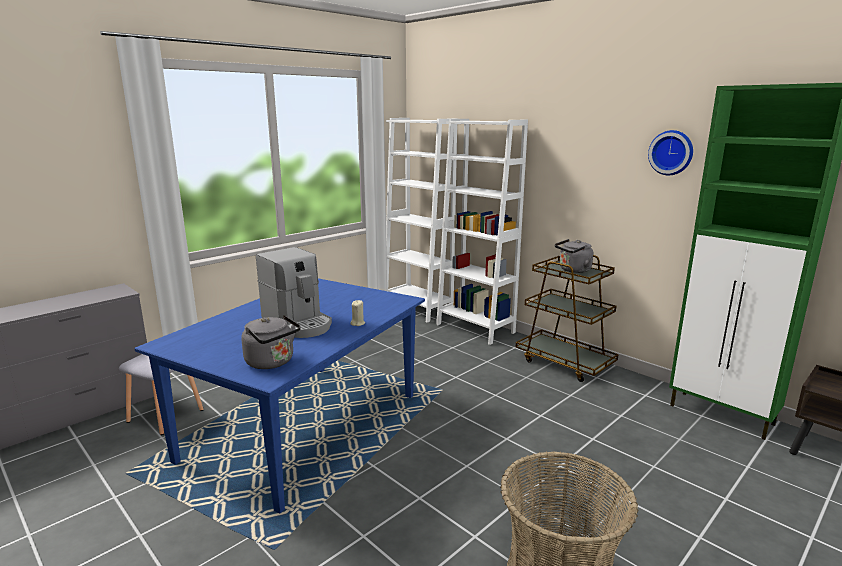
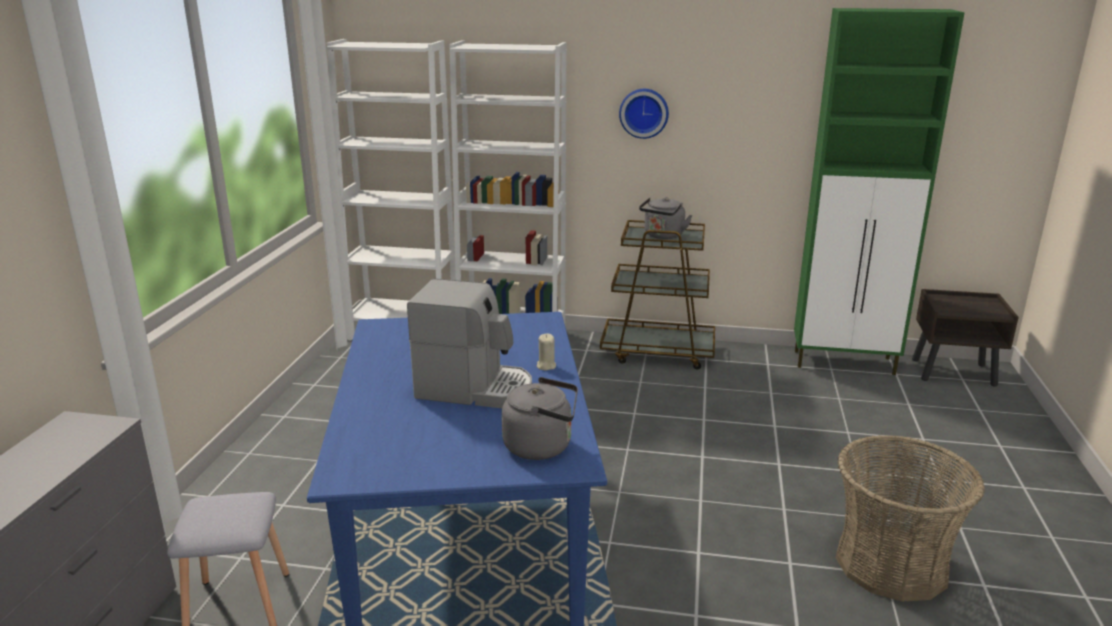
camera: 35 degrees left, 5 degrees up
(671, 152) = (764, 81): wall clock -> wall clock (644, 113)

